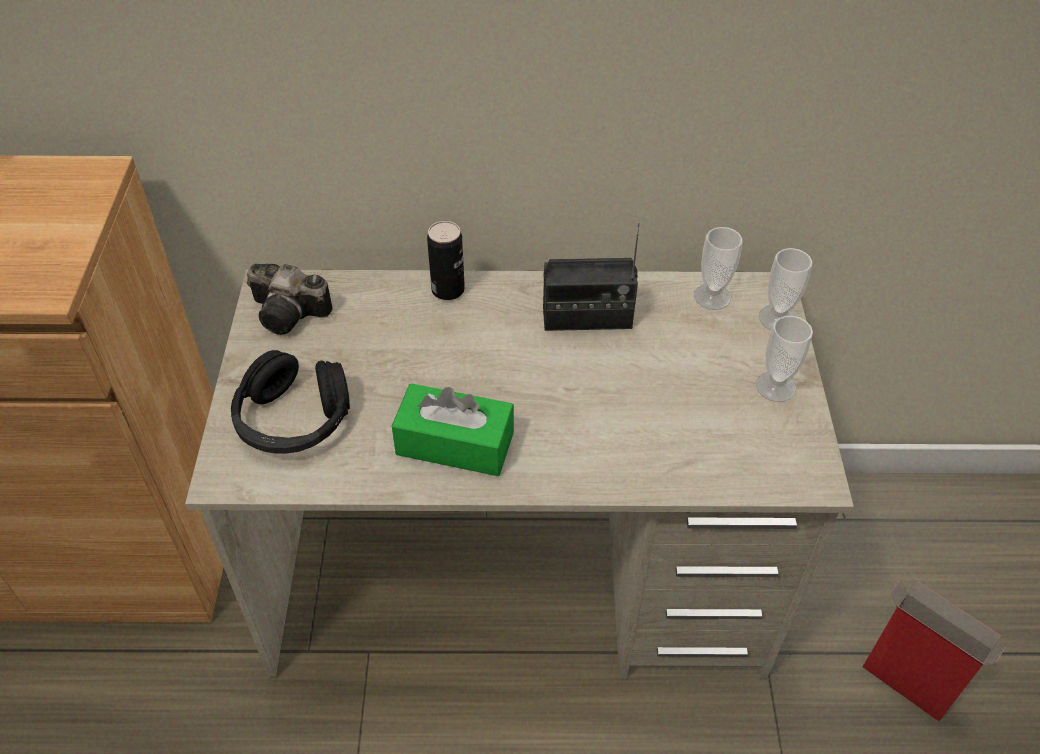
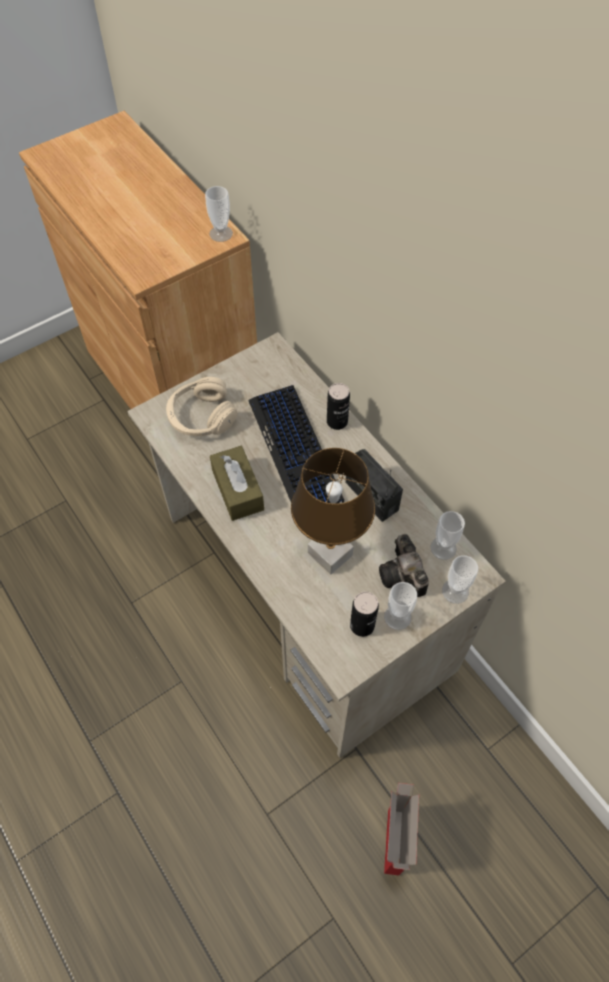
camera: 55 degrees right, 10 degrees up
(83, 174) = (221, 233): none -> cup
(292, 313) = (264, 370): camera -> camera (403, 576)
(293, 419) = (201, 416): black headphones -> beige headphones
(450, 351) = (295, 450): none -> keyboard
(455, 444) = (237, 490): green tissue box -> brown tissue box
(636, 402) = (329, 554): none -> brown table lamp
(764, 426) = (362, 625): none -> can

